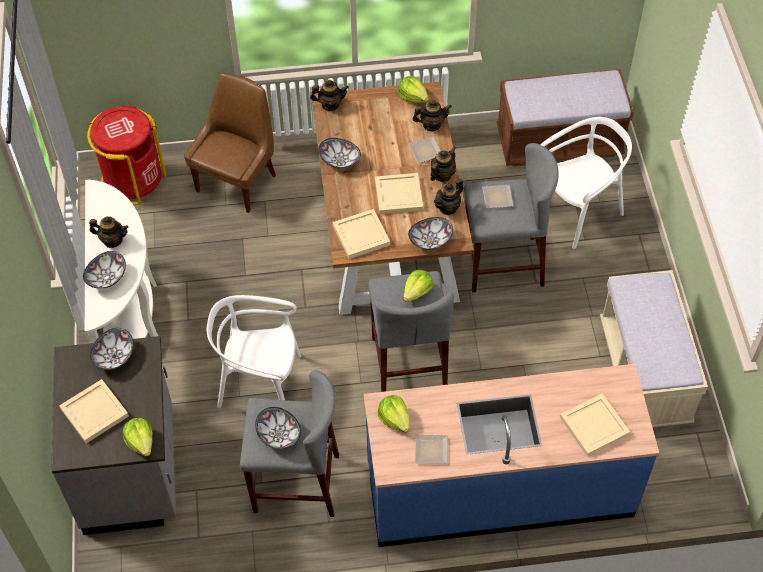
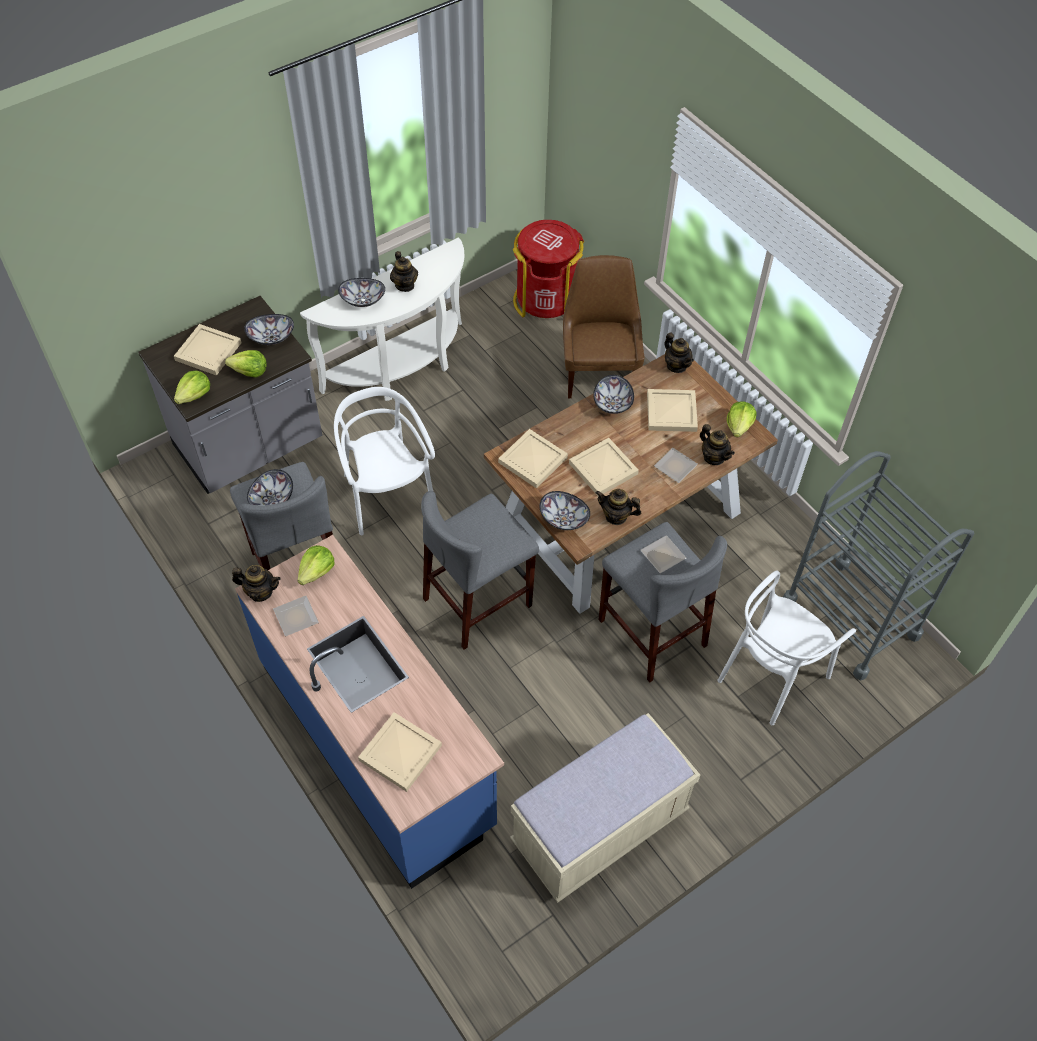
camera: 60 degrees right, 0 degrees up
(238, 181) = (599, 373): brown chair -> brown chair turned 90 degrees counterclockwise
(373, 130) = (670, 413): none -> beige tray
(417, 292) = (497, 537): lettuce -> lettuce (250, 371)
(442, 175) = (654, 494): teapot -> teapot (260, 592)
(559, 143) = (851, 617): brown bench -> grey cart
(578, 211) = (771, 675): white chair -> white chair turned 105 degrees clockwise

